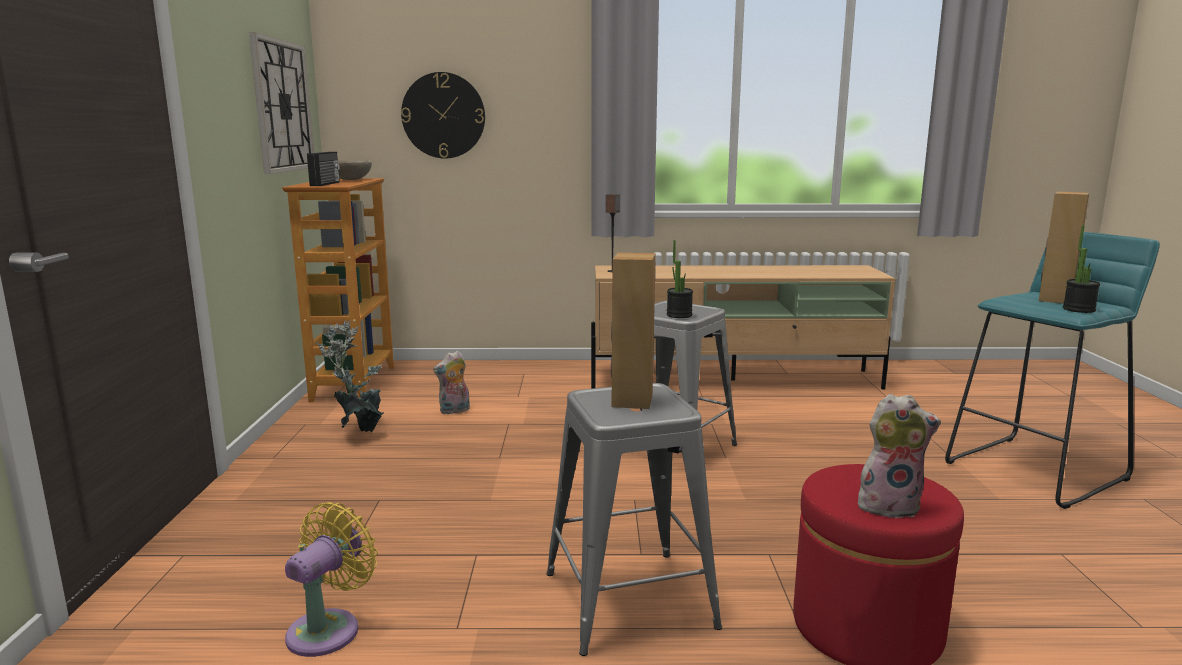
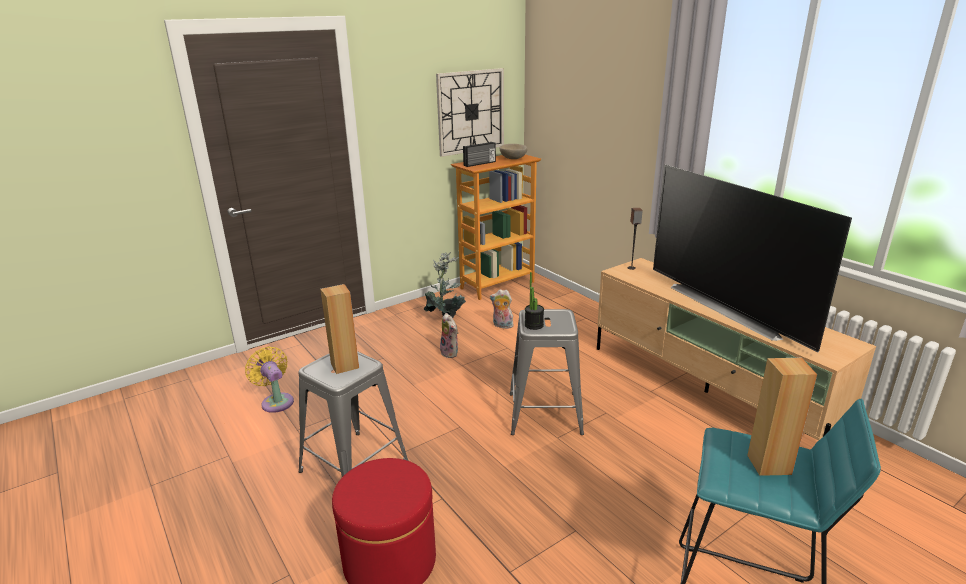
camera: 55 degrees right, 10 degrees up
(329, 628) = (276, 401): yellow fan -> yellow fan turned 120 degrees counterclockwise
(443, 115) = (581, 119): wall clock -> none
(751, 271) = (730, 307): none -> television
(889, 505) = (364, 495): plush toy -> plush toy (451, 353)
(1078, 309) = (737, 482): potted plant -> none

